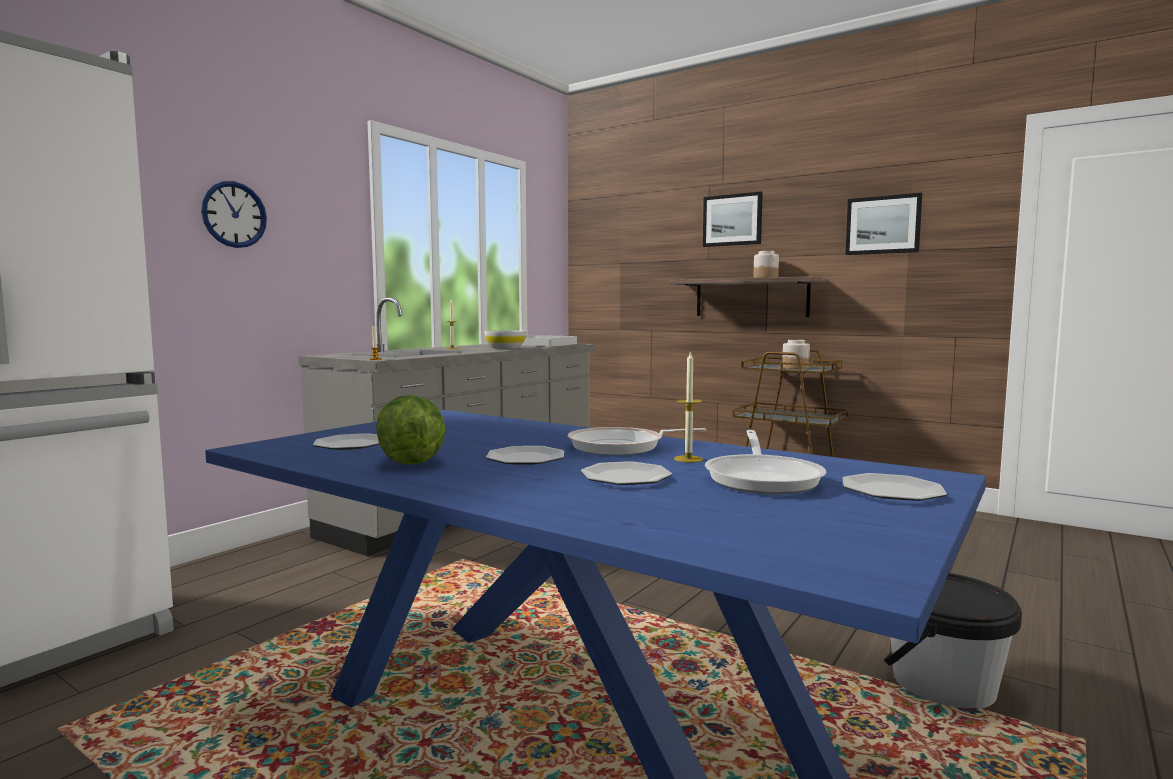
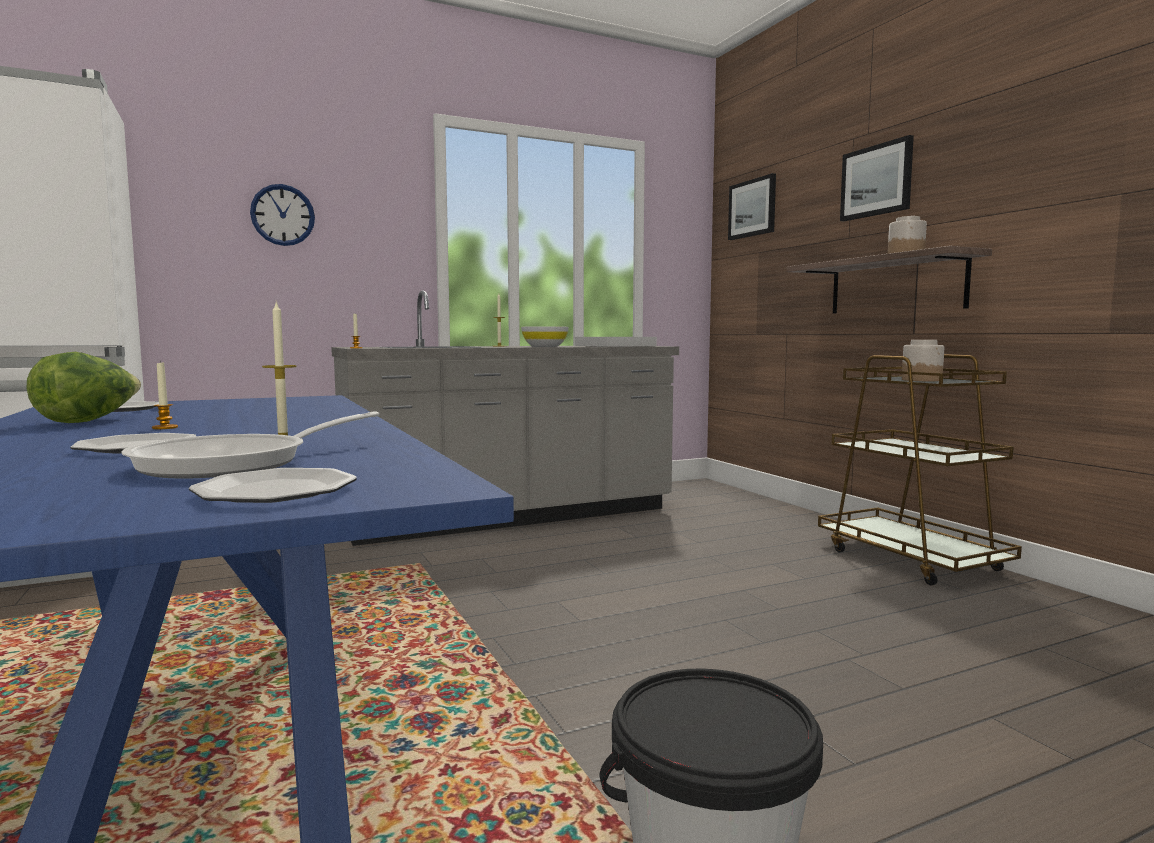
camera: 30 degrees right, 0 degrees up
(525, 459) = (165, 428): plate -> candle
(621, 447) = (293, 427): frying pan -> none
(883, 225) = (1080, 157): picture -> picture (752, 208)

